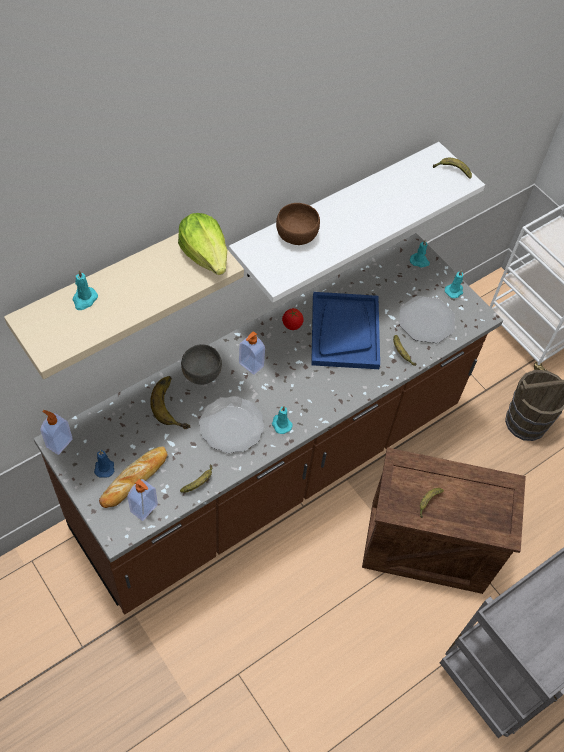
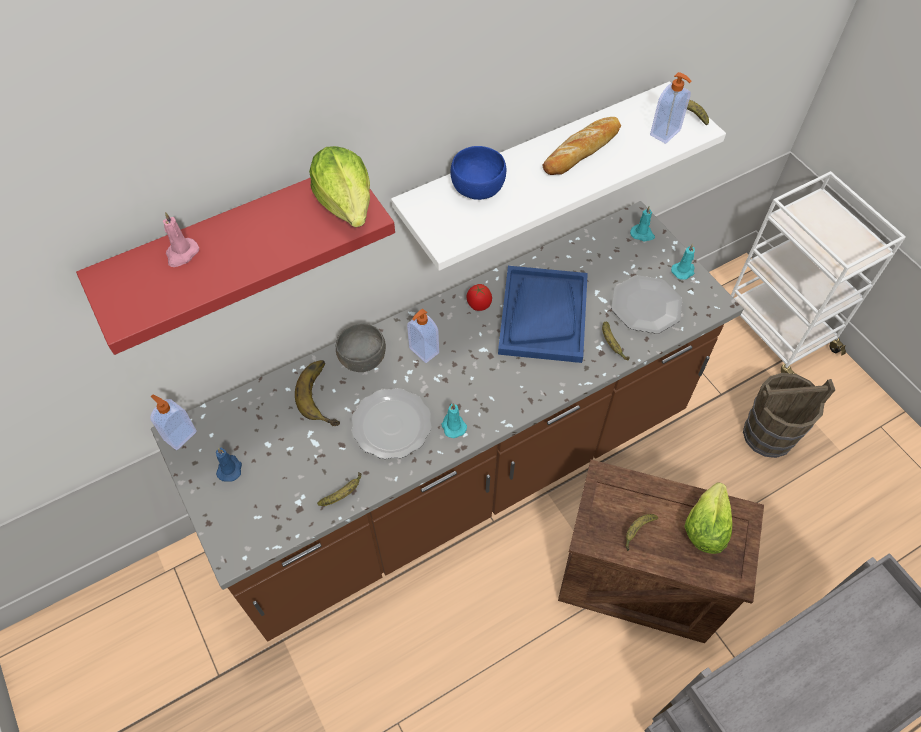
camera: 10 degrees right, 0 degrees up
(84, 299) = (181, 254): turquoise candle -> pink candle
(111, 288) = (230, 244): beige shelf -> red shelf
(135, 479) = (265, 485): bread -> bread (582, 150)
(145, 509) = (272, 524): soap dispenser -> soap dispenser (666, 133)
(297, 235) = (478, 188): brown bowl -> blue bowl
(481, 495) = (705, 526): none -> lettuce

